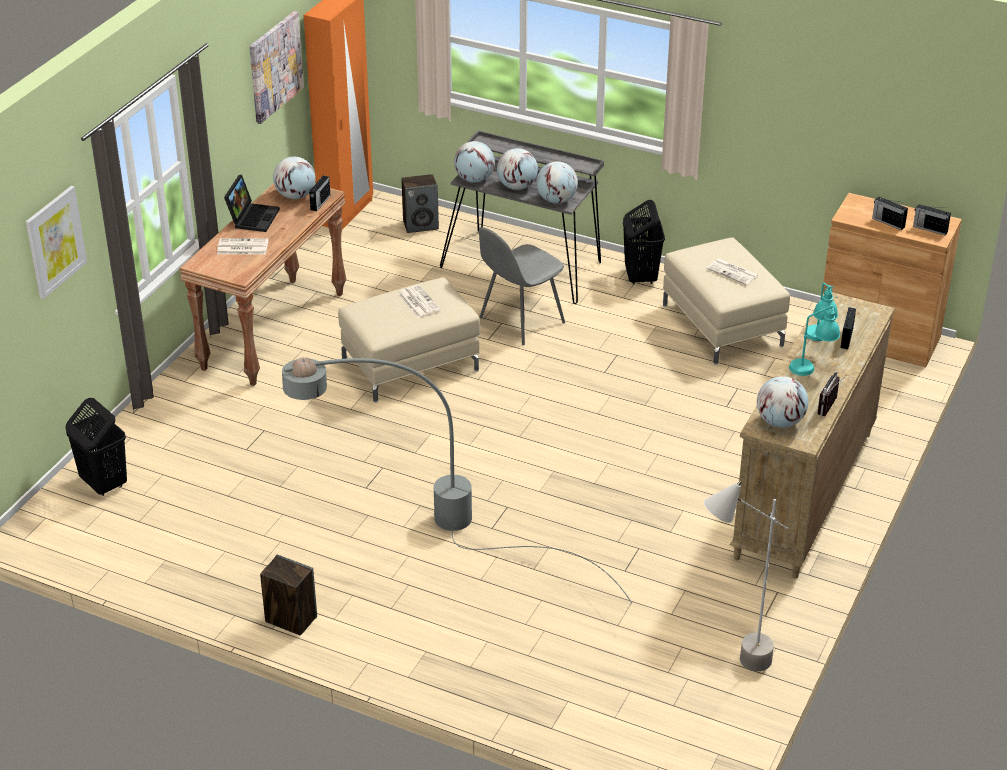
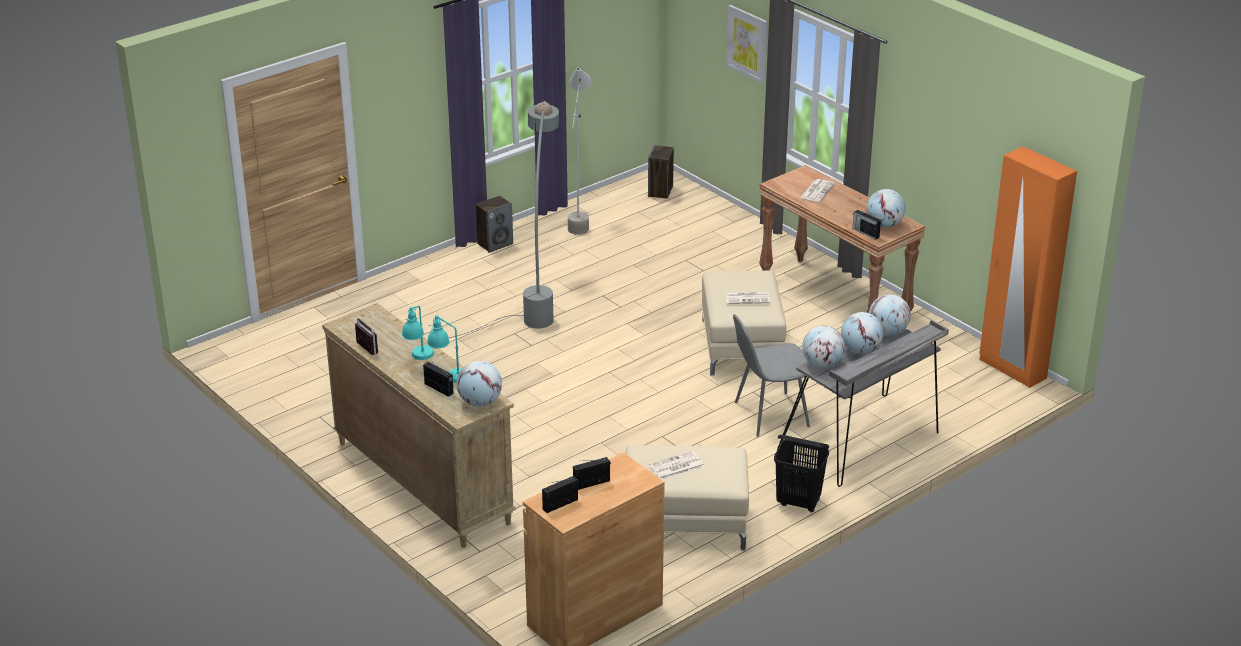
camera: 115 degrees right, 5 degrees down
(103, 483) = (689, 206): black laundry basket -> none
(252, 217) = (861, 202): laptop -> none
(275, 66) = (981, 155): picture -> none
(421, 225) = (968, 403): speaker -> speaker (660, 191)
(520, 321) = (769, 415): grey chair -> grey chair turned 90 degrees counterclockwise
(731, 666) = (290, 386): grey floor lamp -> grey floor lamp (579, 220)
(780, 422) = (371, 322): globe -> globe (480, 402)

